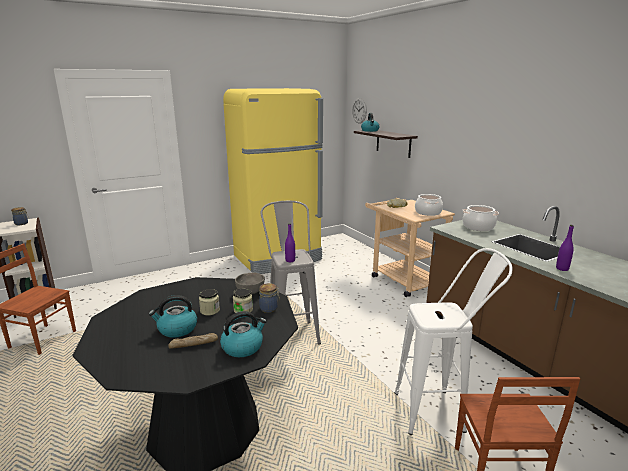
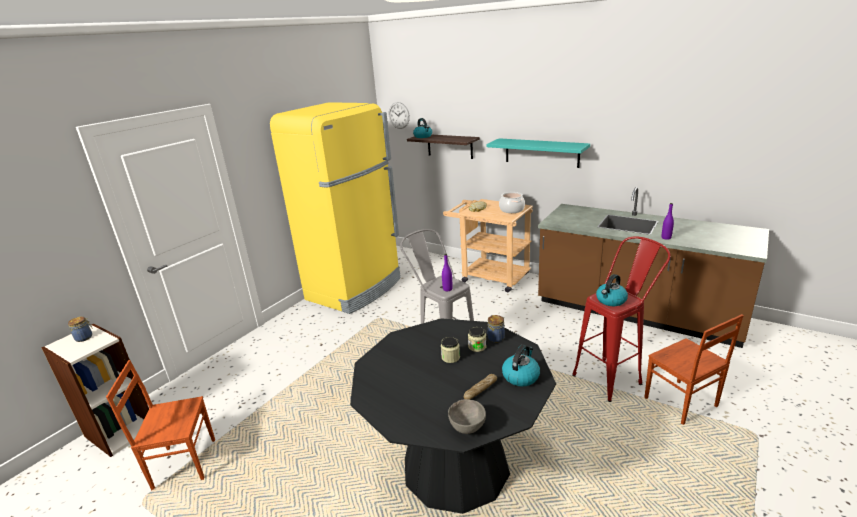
camera: 25 degrees left, 5 degrees up
(177, 329) = (447, 383): kettle -> kettle (611, 301)
(251, 292) = (461, 329): grey bowl -> grey bowl (467, 427)
(440, 411) = (613, 376): white stool -> red stool
(469, 157) = (541, 152): none -> turquoise shelf
(478, 227) = (573, 215): cooking pot -> none

